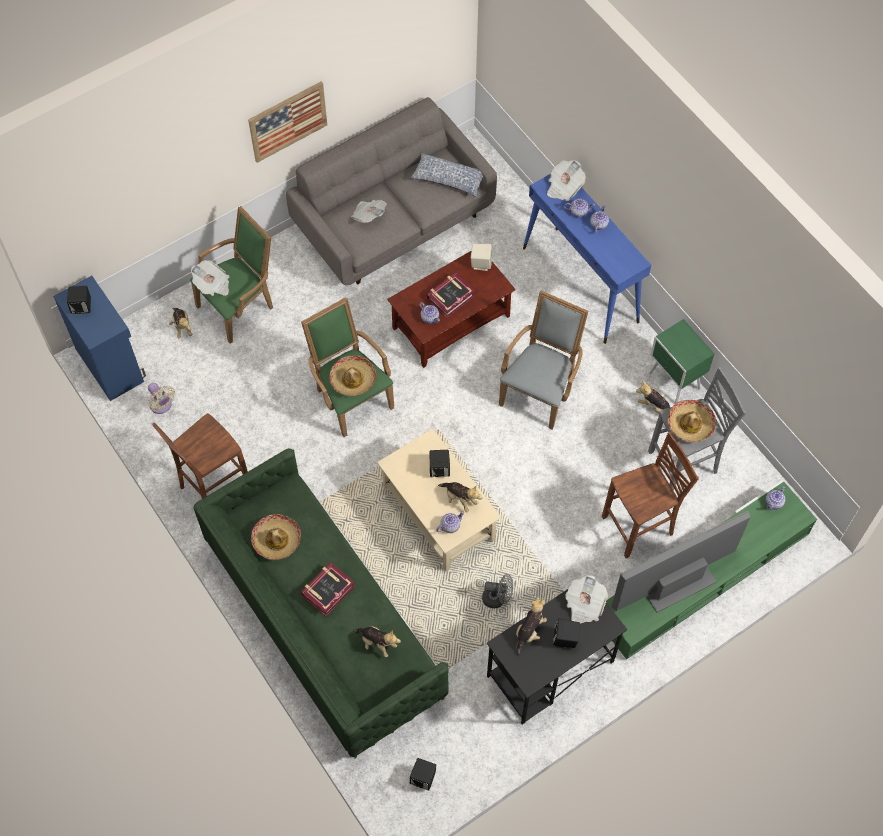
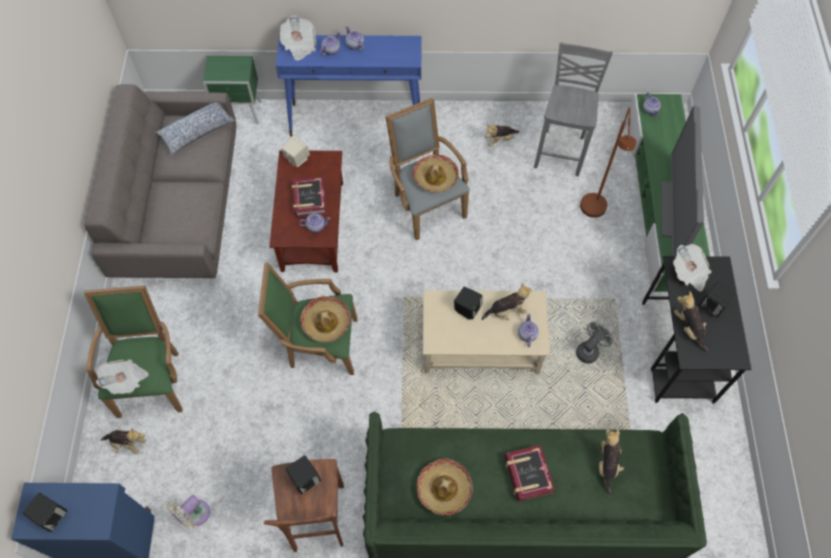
camera: 55 degrees left, 0 degrees up
(162, 406) = (194, 515): beige fan -> beige fan turned 135 degrees clockwise
(288, 121) = (49, 181): picture -> none
(369, 215) = (175, 209): newspaper -> none
(377, 643) = (607, 464): plush toy -> plush toy turned 60 degrees counterclockwise
(423, 778) = (720, 513): black speaker -> black speaker (305, 479)
(640, 527) = (593, 213): brown stool -> brown floor lamp
(674, 382) = (488, 115): green nightstand -> green nightstand (241, 113)
(690, 424) = (571, 105): hat -> hat (435, 177)

